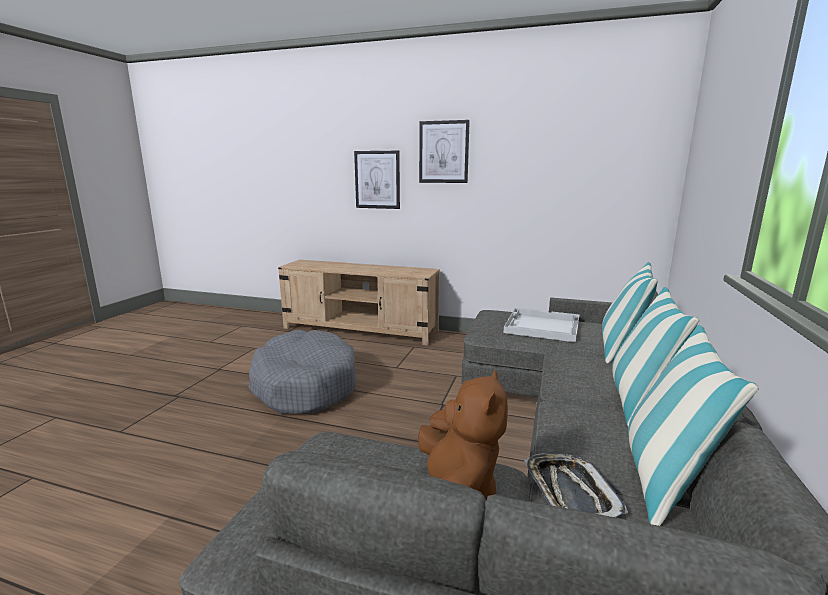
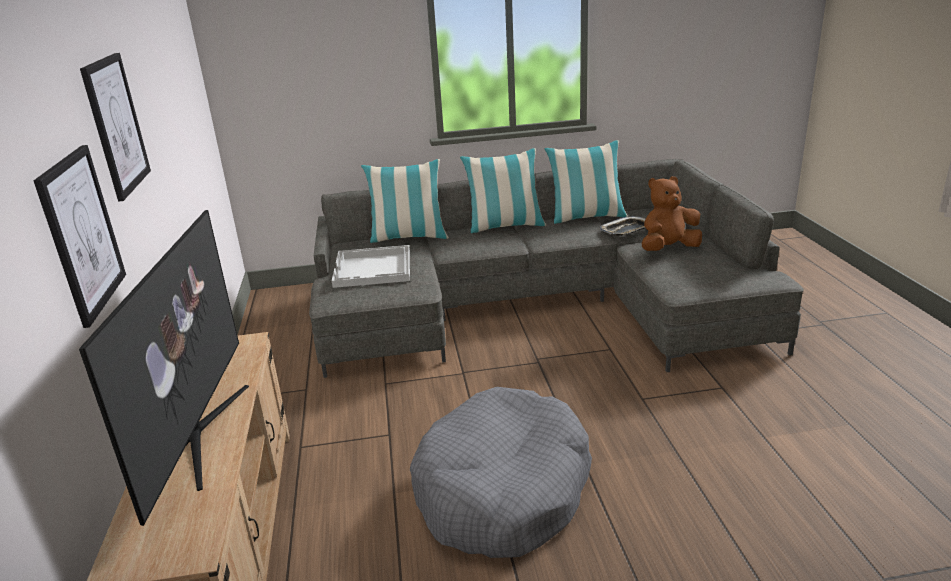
camera: 115 degrees left, 10 degrees up
(353, 267) = (199, 435): none -> television

